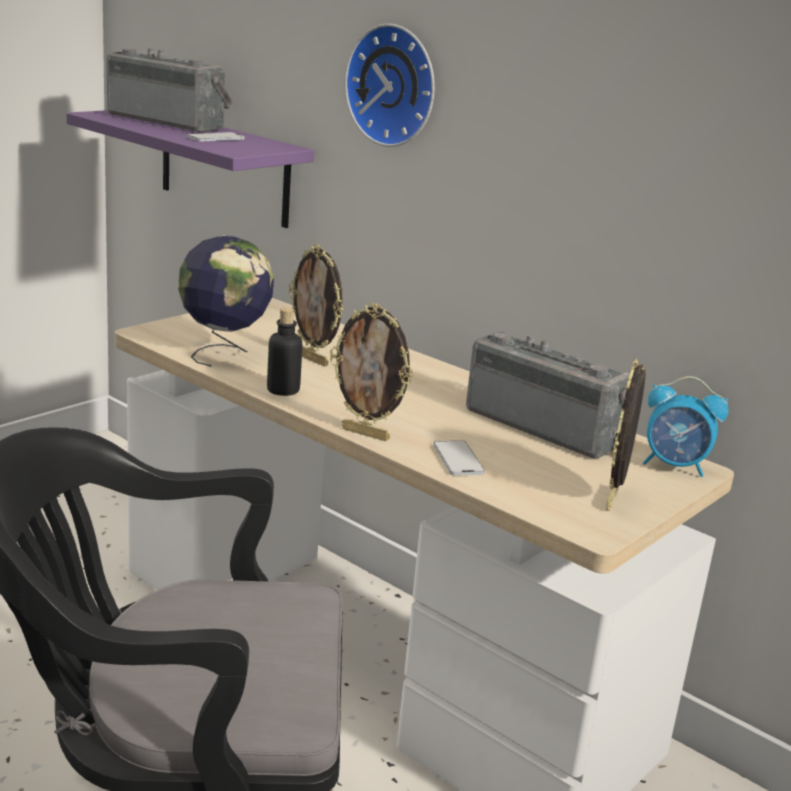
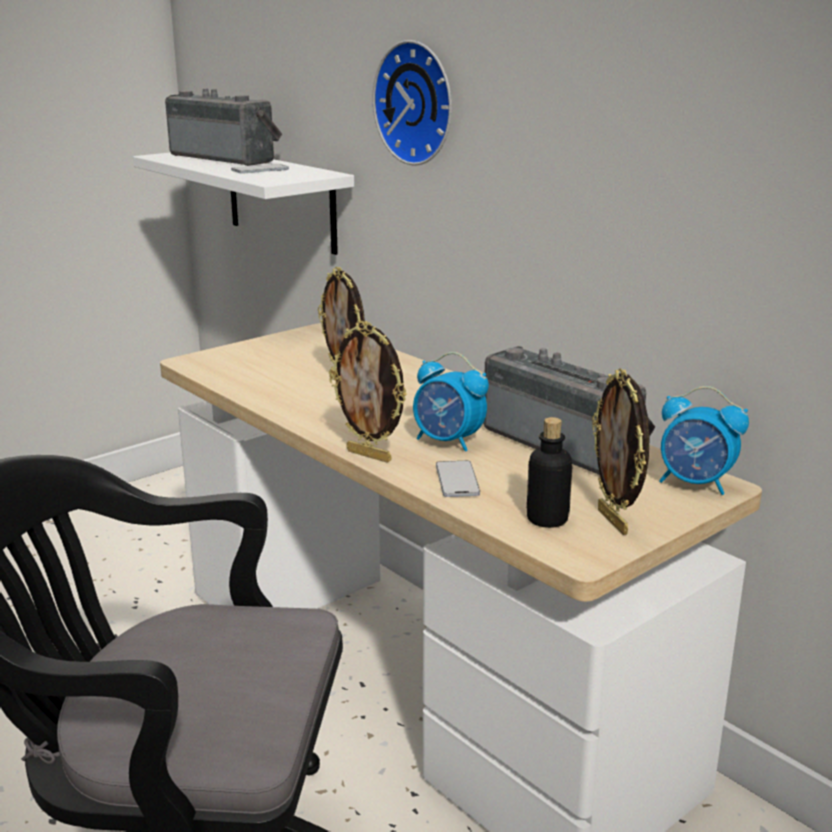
camera: 10 degrees right, 0 degrees up
(224, 168) = (281, 199): purple shelf -> white shelf
(224, 353) = (258, 378): globe -> none
(283, 390) = (301, 414): bottle -> bottle (547, 519)
(436, 422) = (448, 442): none -> alarm clock
(614, 500) = (614, 521): picture frame -> picture frame turned 45 degrees counterclockwise

